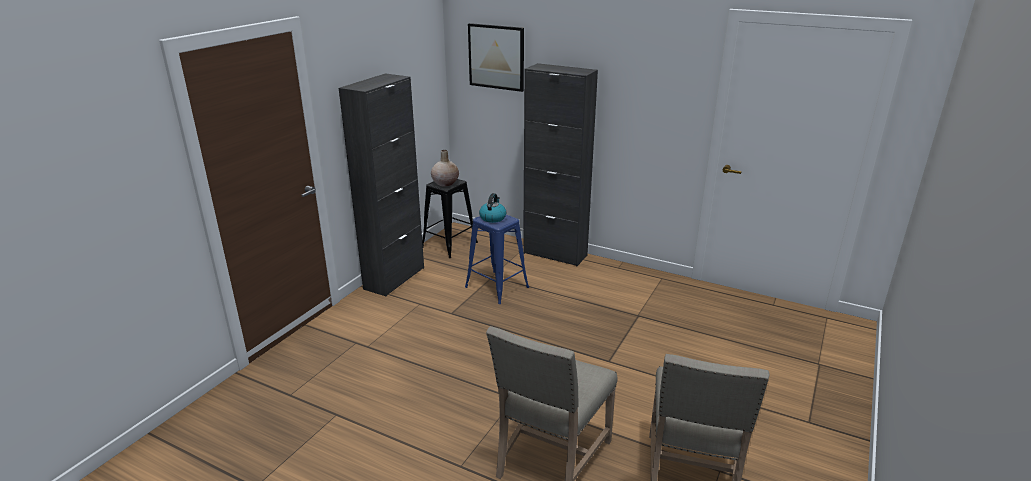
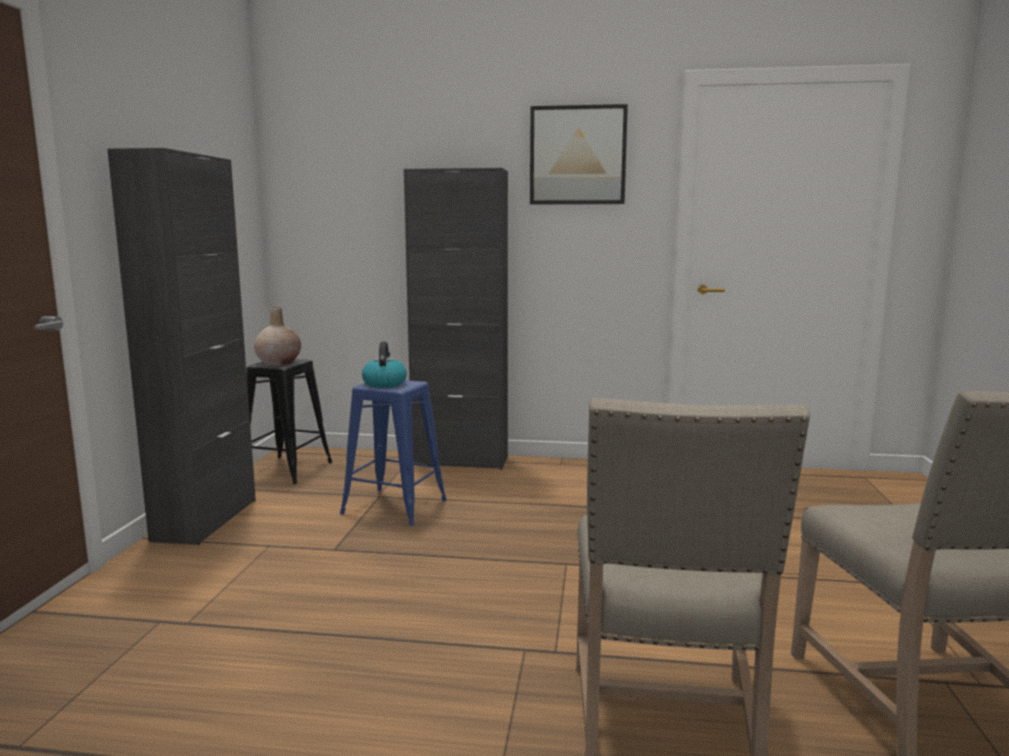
camera: 20 degrees left, 15 degrees down
(496, 57) = (348, 171): picture -> picture (577, 155)

